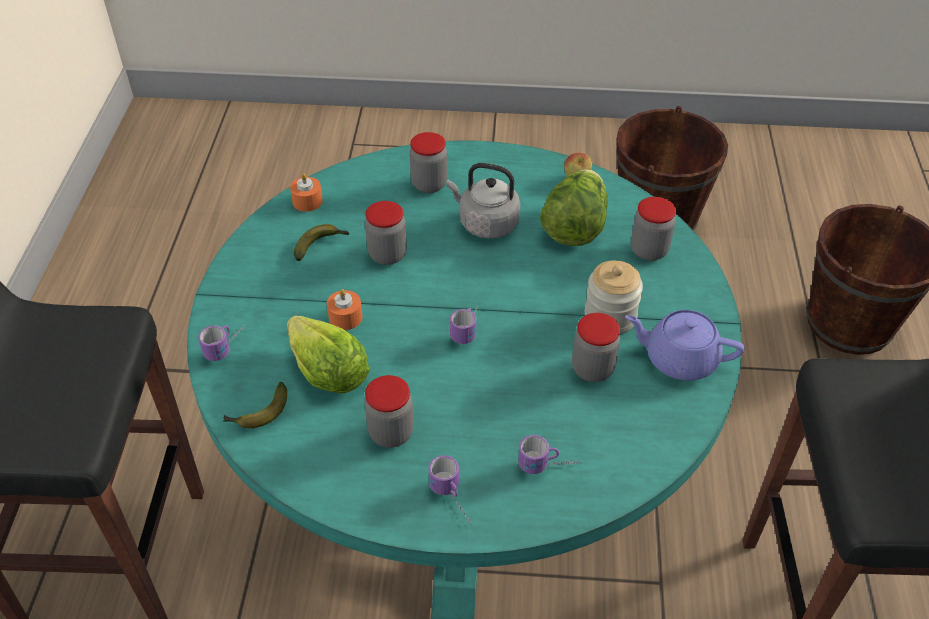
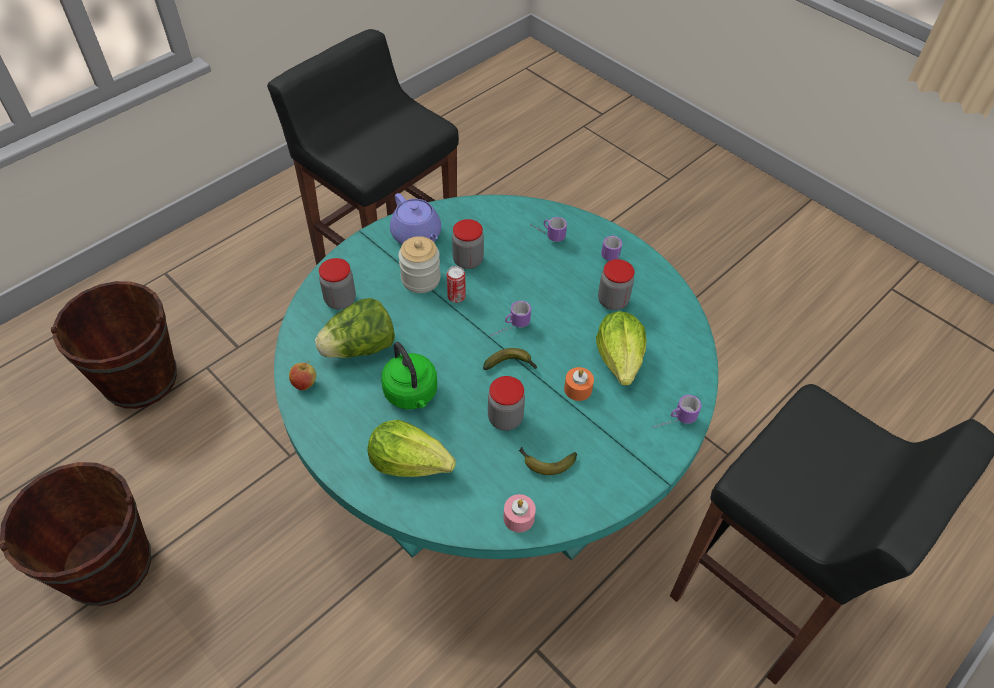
camera: 140 degrees left, 5 degrees up
(259, 414) = (682, 361): banana -> banana (511, 365)
(307, 201) = (519, 518): orange candle -> pink candle
(429, 184) = (410, 462): jar -> lettuce
(485, 223) = (412, 394): grey kettle -> green kettle
(554, 324) = (456, 297): none -> can

